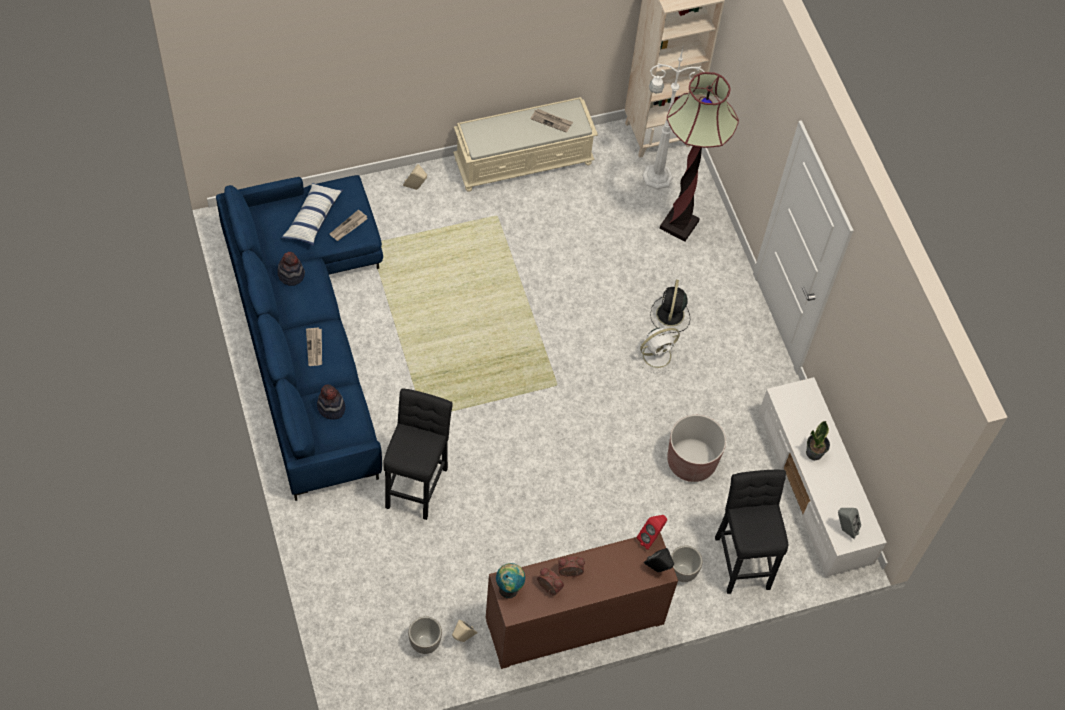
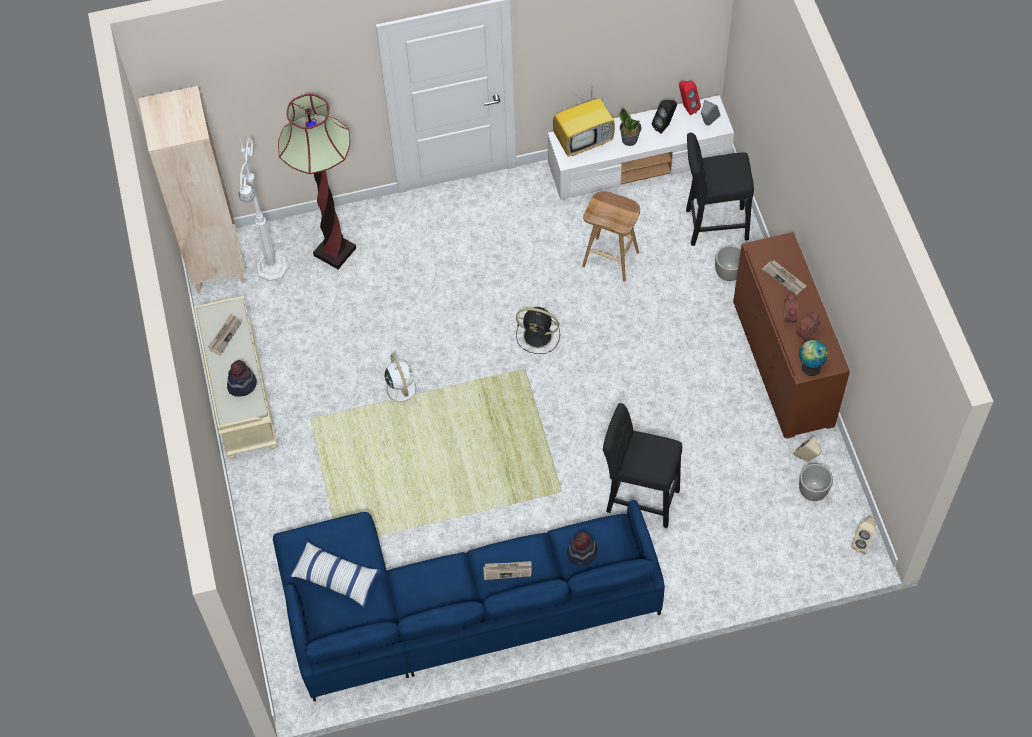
camera: 80 degrees left, 0 degrees up
(291, 274) = (411, 597): hat -> hat (242, 384)
(348, 227) = (349, 540): newspaper -> newspaper (784, 278)
(416, 188) = (266, 499): beige speaker -> beige speaker (862, 542)
(651, 538) = (752, 250): red speaker -> red speaker (687, 107)
(658, 355) = (491, 279): white fan -> white fan (401, 388)
(658, 569) = (783, 246): black speaker -> black speaker (664, 126)
(670, 315) = (445, 266): black fan -> black fan (539, 336)
(691, 461) = (611, 259): brown planter -> brown stool
(807, 410) = (584, 141): none -> television

